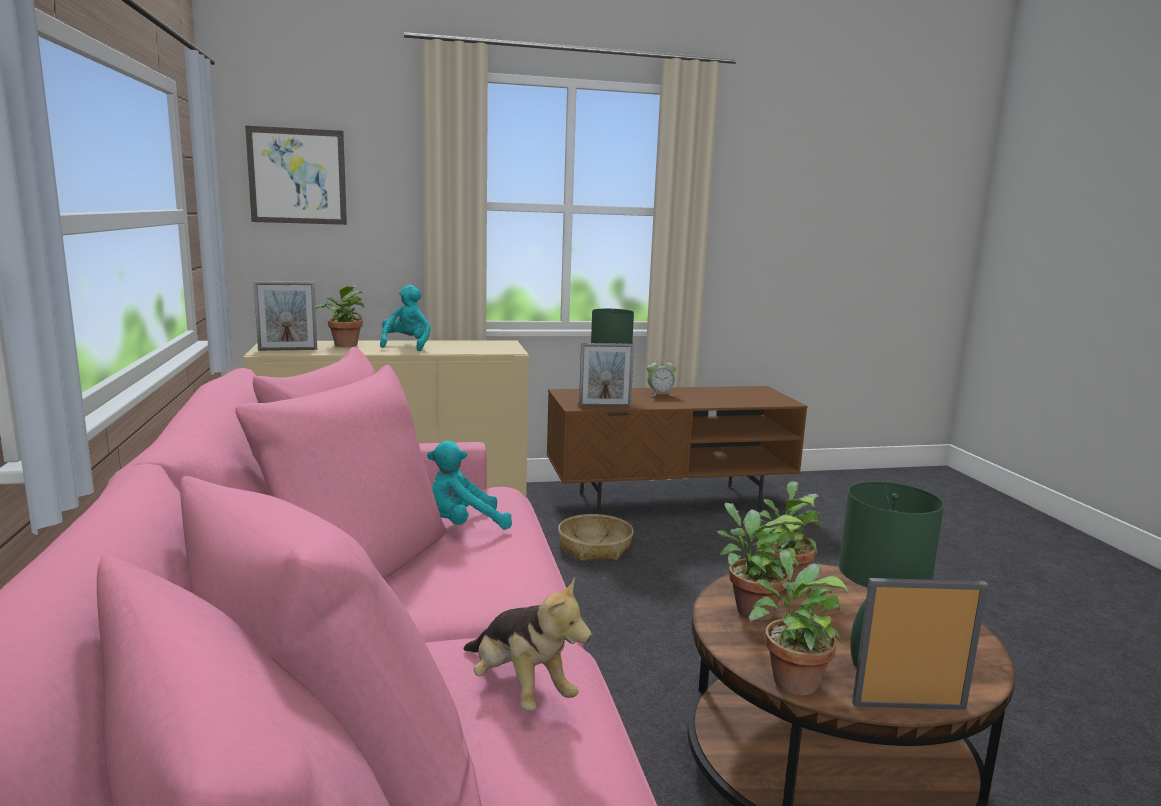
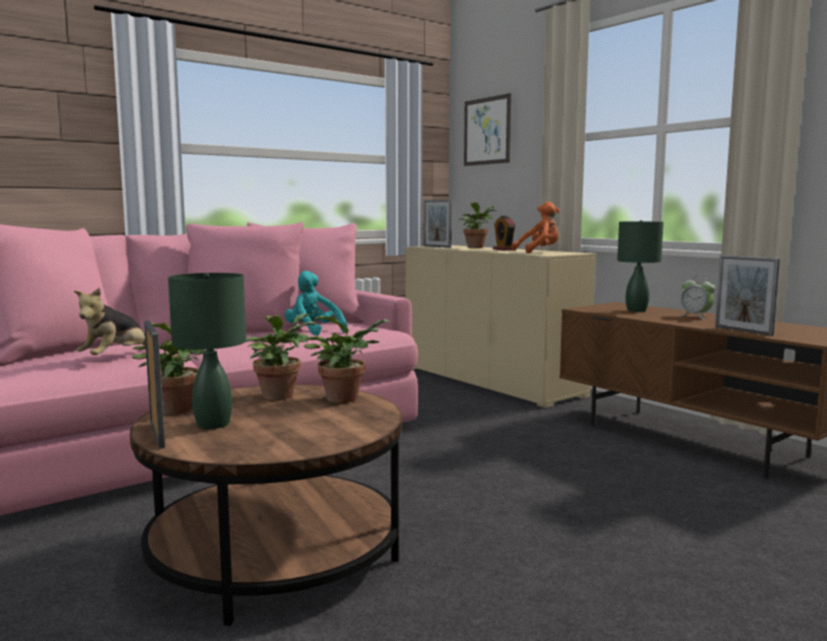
camera: 65 degrees right, 5 degrees down
(407, 346) = (504, 249): turquoise plush toy -> alarm clock
(469, 346) = (539, 252): none -> orange plush toy
(595, 547) = (536, 433): basket -> none
(604, 406) = (604, 312): picture frame -> picture frame (743, 331)

